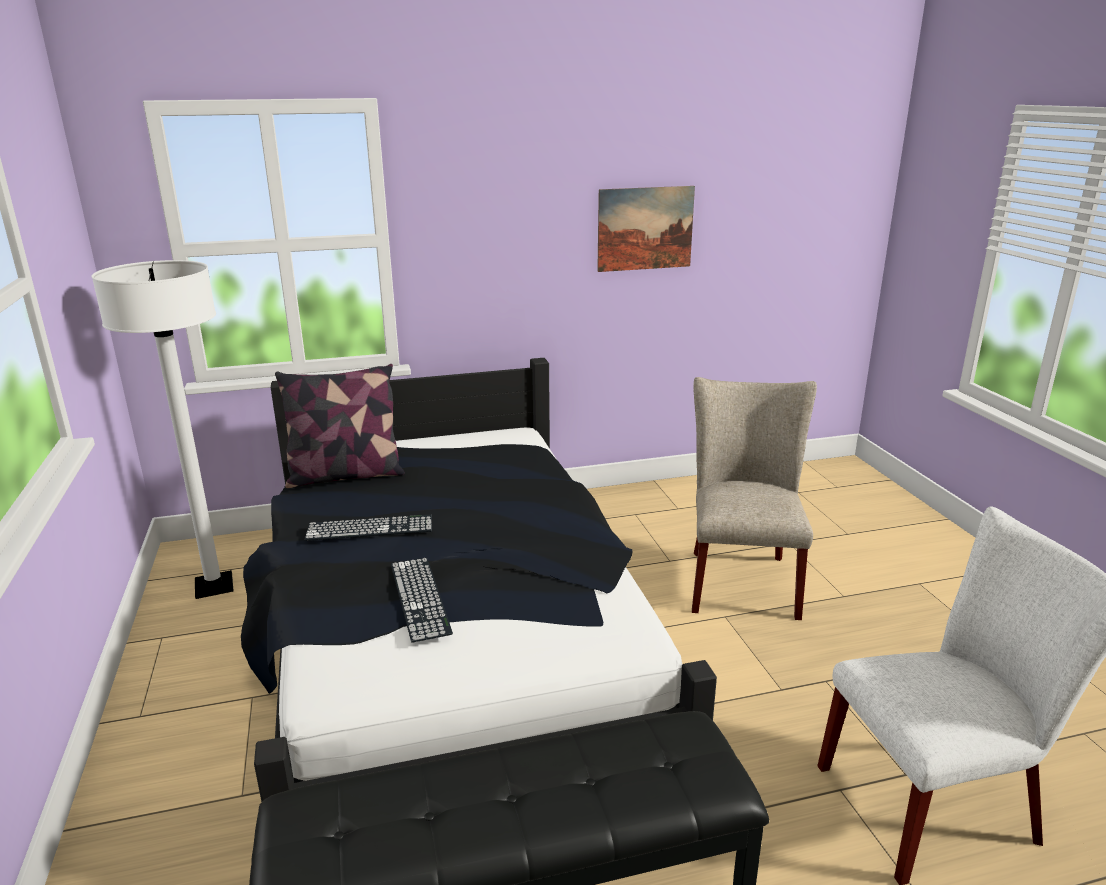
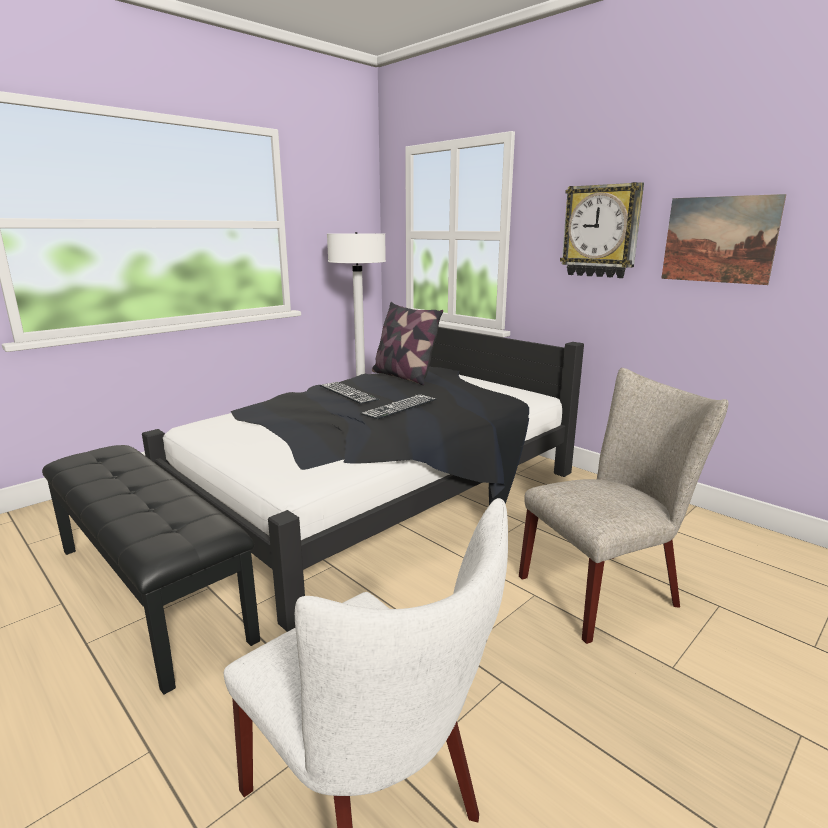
camera: 60 degrees right, 5 degrees down
(419, 597) = (287, 418): keyboard -> keyboard (400, 406)
(523, 227) = (601, 231): none -> wall clock

